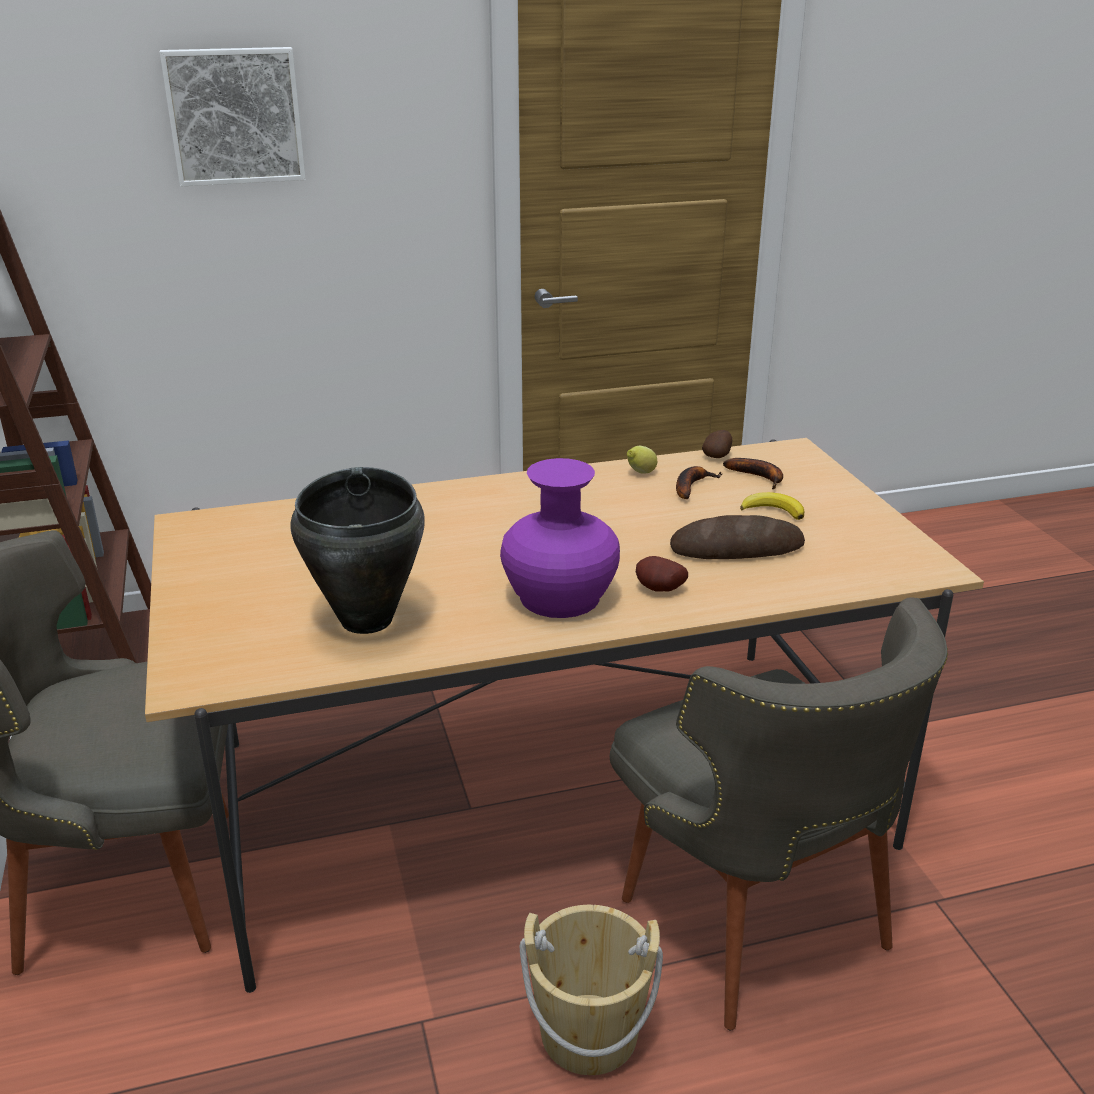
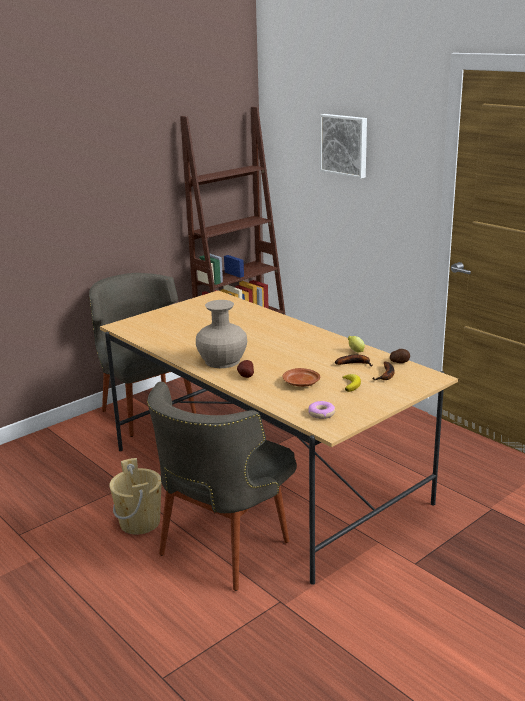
camera: 65 degrees right, 5 degrees down
(368, 619) = (176, 337): black cooking pot -> none
(559, 596) = (222, 361): purple vase -> beige vase
(736, 548) = (301, 383): bread -> brown plate
(871, 561) = (321, 414): none -> donut

